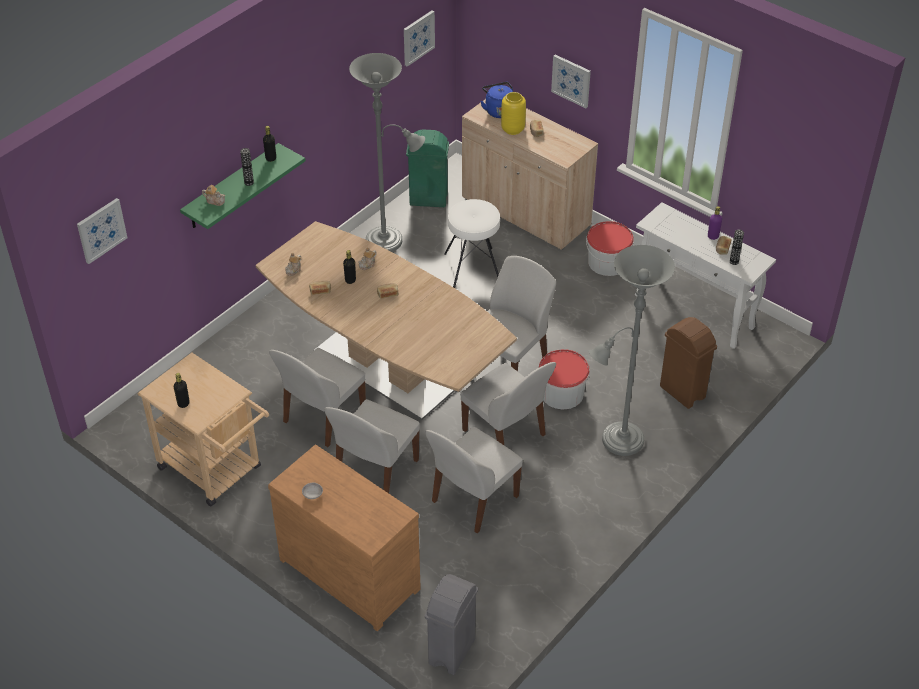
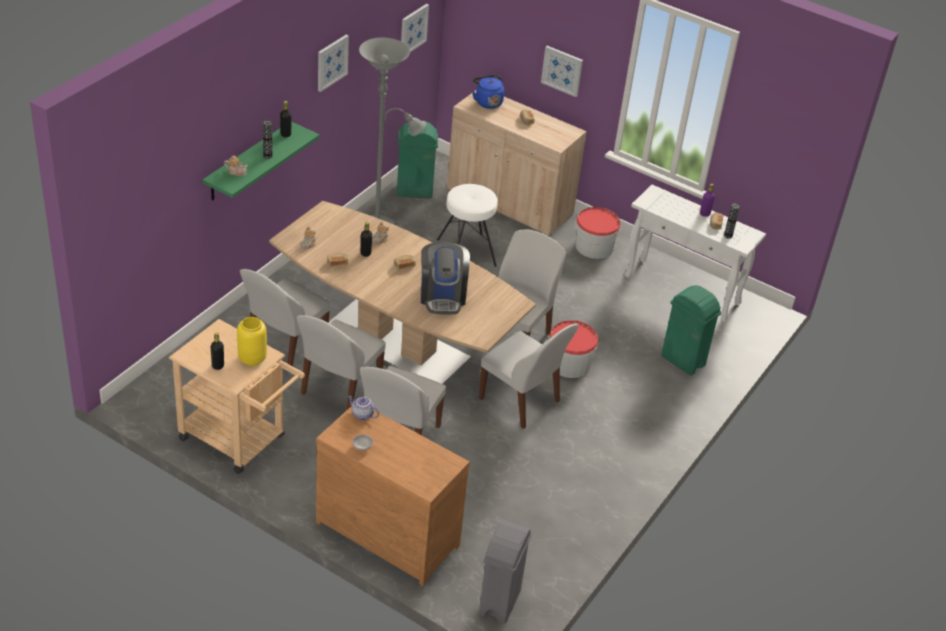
camera: 10 degrees left, 5 degrees down
(101, 230) = (133, 193): picture -> picture (332, 62)
(317, 460) = (362, 414): none -> teapot
(421, 328) = (442, 296): none -> coffee machine
(473, 500) = (499, 462): white chair -> white chair (285, 346)
(512, 129) = (504, 118): yellow vase -> yellow vase (252, 358)
(618, 442) = (629, 406): grey floor lamp -> none
(682, 392) = (683, 361): brown trash can -> green trash can

